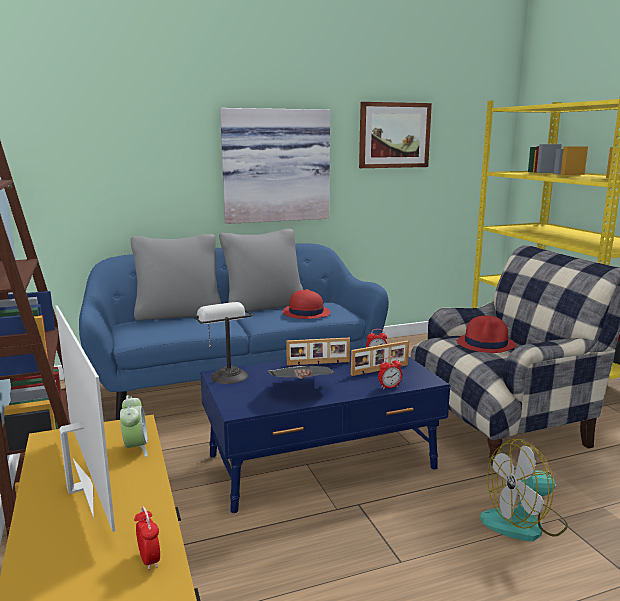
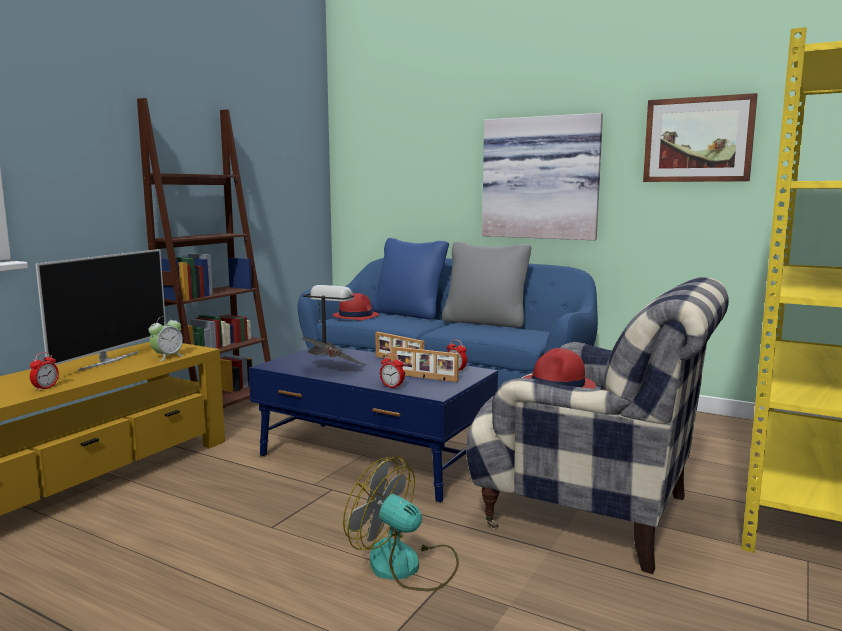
camera: 50 degrees right, 5 degrees down
(178, 314) = (409, 314): grey pillow -> blue pillow
(305, 313) = (496, 332): red hat -> red hat (355, 316)

